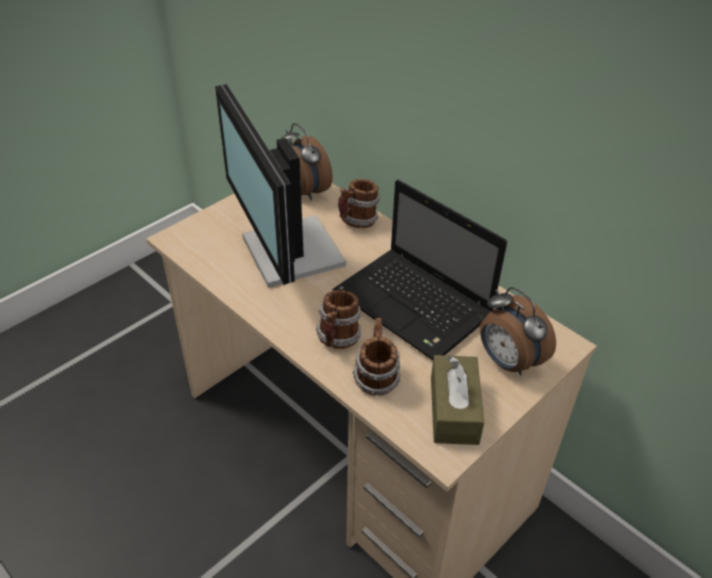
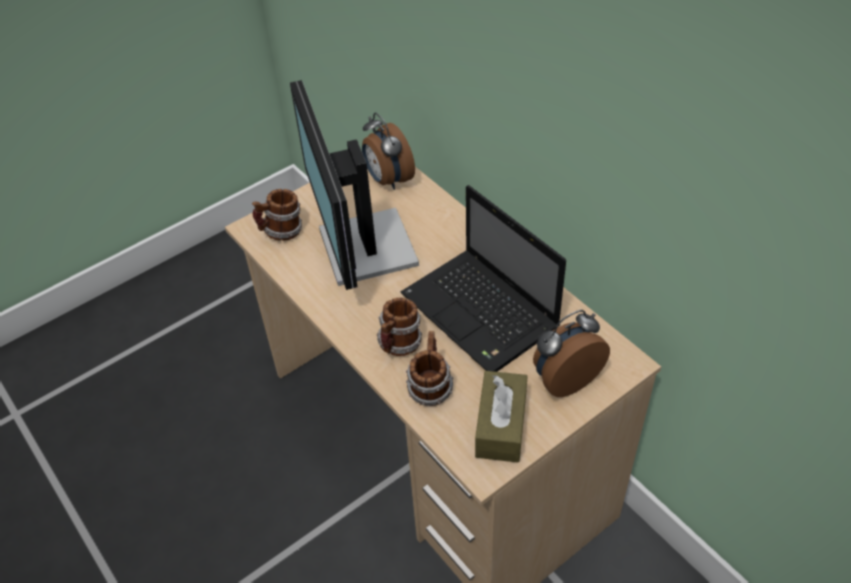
camera: 10 degrees right, 5 degrees up
(357, 222) = (438, 216): mug -> mug (281, 232)
(507, 362) = (565, 378): alarm clock -> alarm clock turned 90 degrees clockwise

